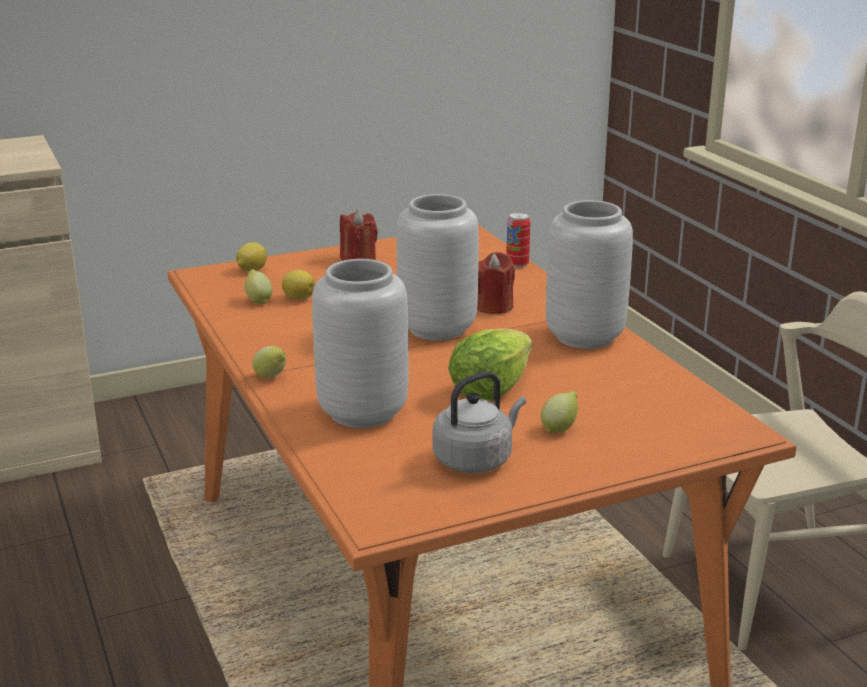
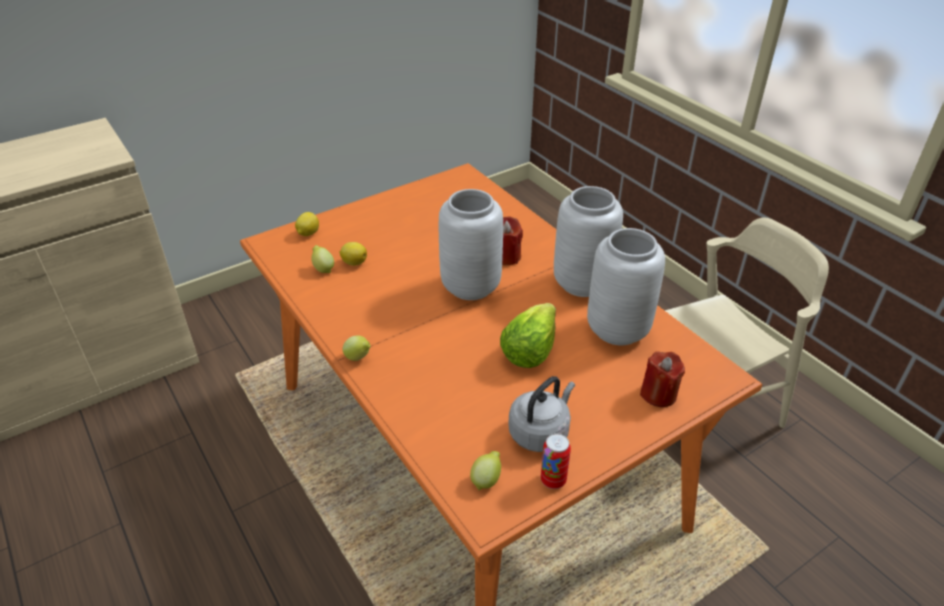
camera: 10 degrees left, 15 degrees up
(358, 258) = (388, 211): red candle -> red candle (658, 394)
(362, 412) = (439, 389): grey vase -> grey vase (616, 329)
(517, 264) = (510, 207): can -> can (553, 480)
(559, 428) = (592, 389): lemon -> lemon (486, 480)

